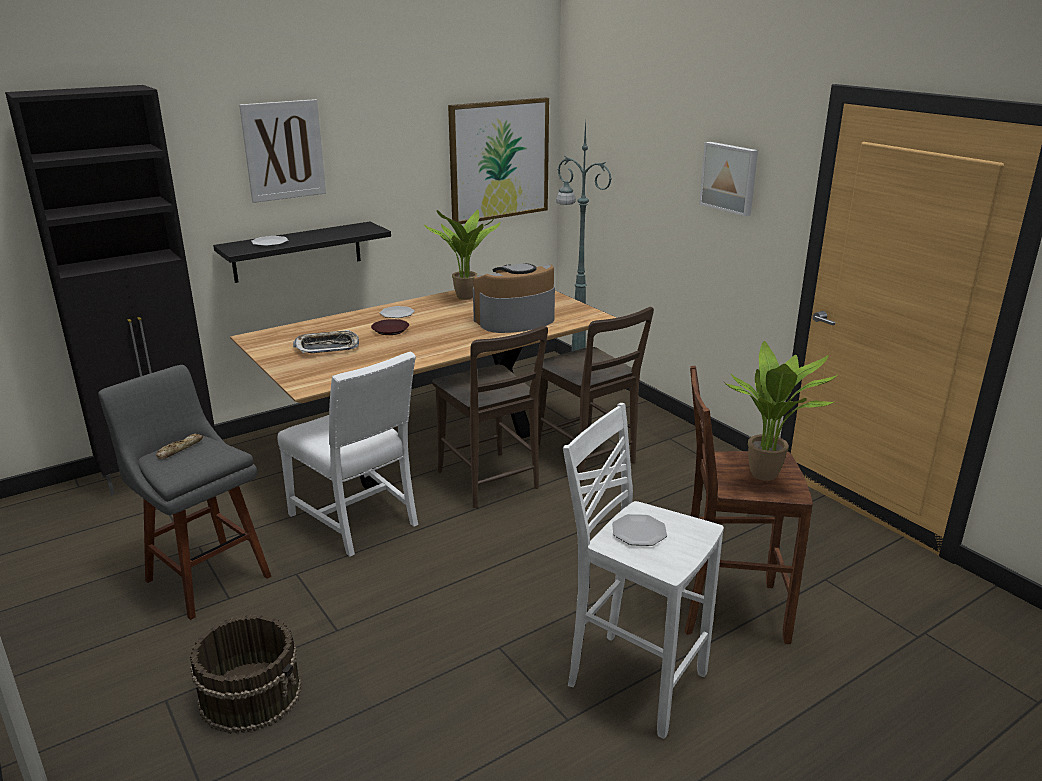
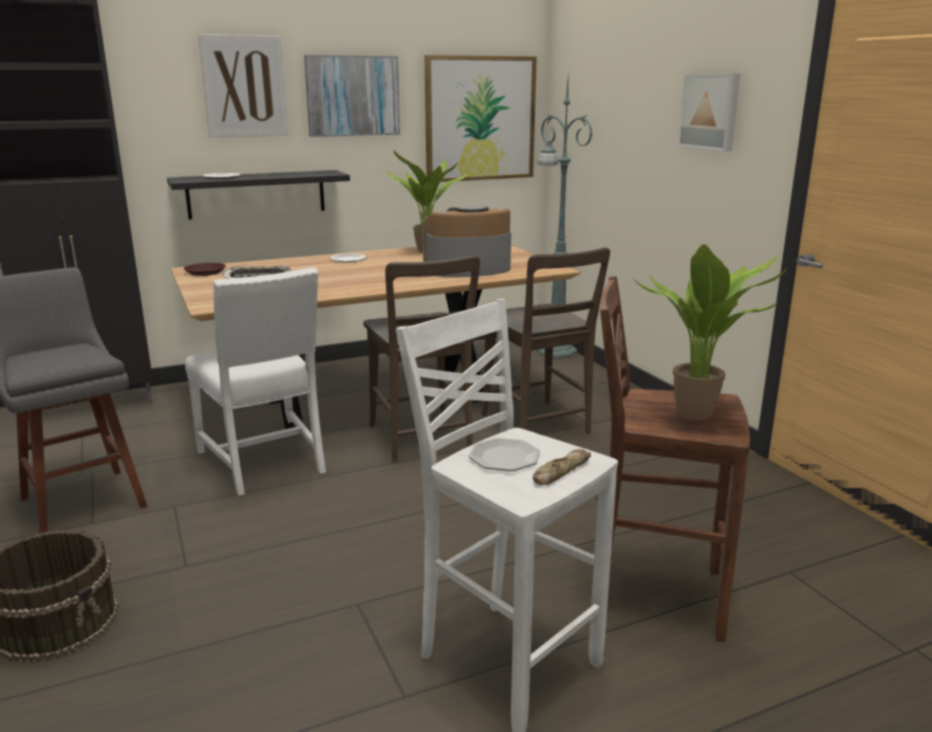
camera: 10 degrees right, 5 degrees down
(179, 449) = (52, 351): bread -> bread (560, 472)
(383, 150) = (352, 96): none -> picture
(390, 330) = (331, 270): brown plate -> brown plate (205, 272)

